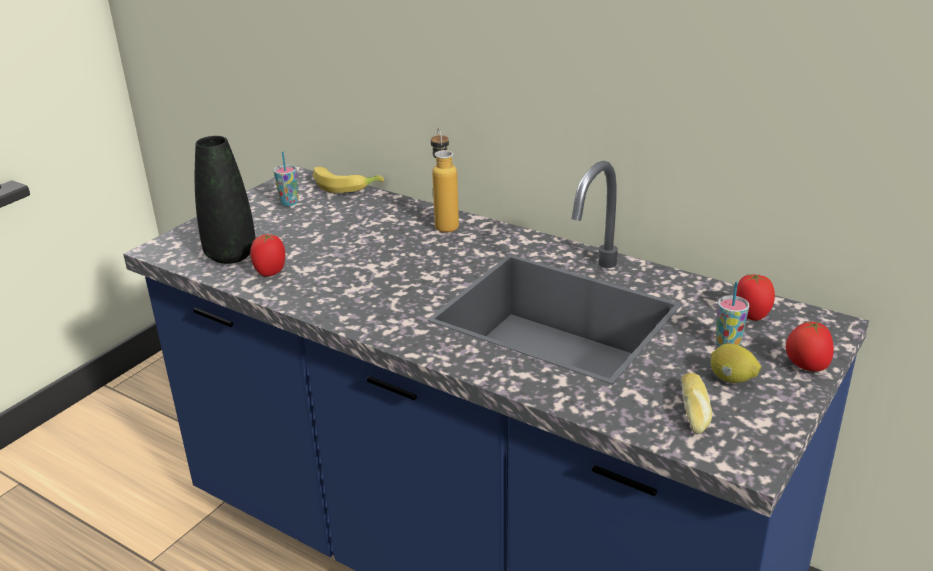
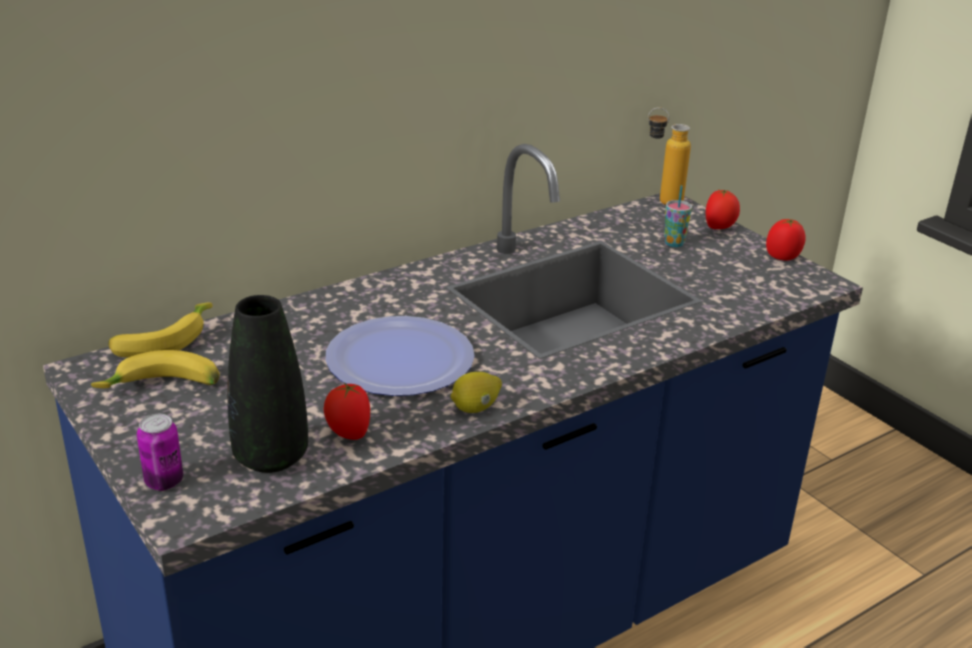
camera: 70 degrees left, 0 degrees up
(192, 233) = (164, 481): none -> can
(289, 203) = (162, 389): cup -> banana
(381, 264) = (400, 359): none -> plate
(445, 223) = (341, 303): bottle -> bottle (661, 201)
(696, 410) = (753, 280): bread -> none
(731, 379) = (721, 256): lemon -> lemon (475, 408)
(751, 315) = (638, 222): tomato -> tomato (782, 257)

